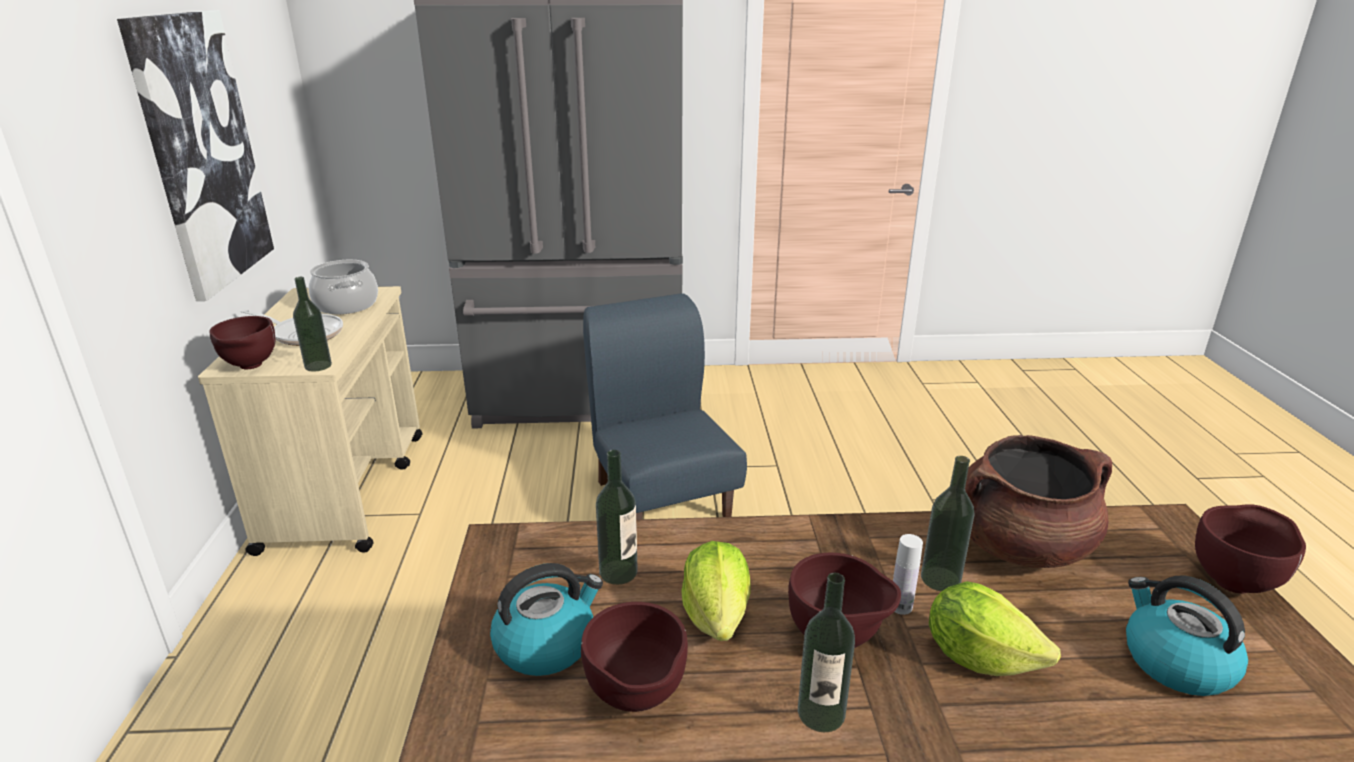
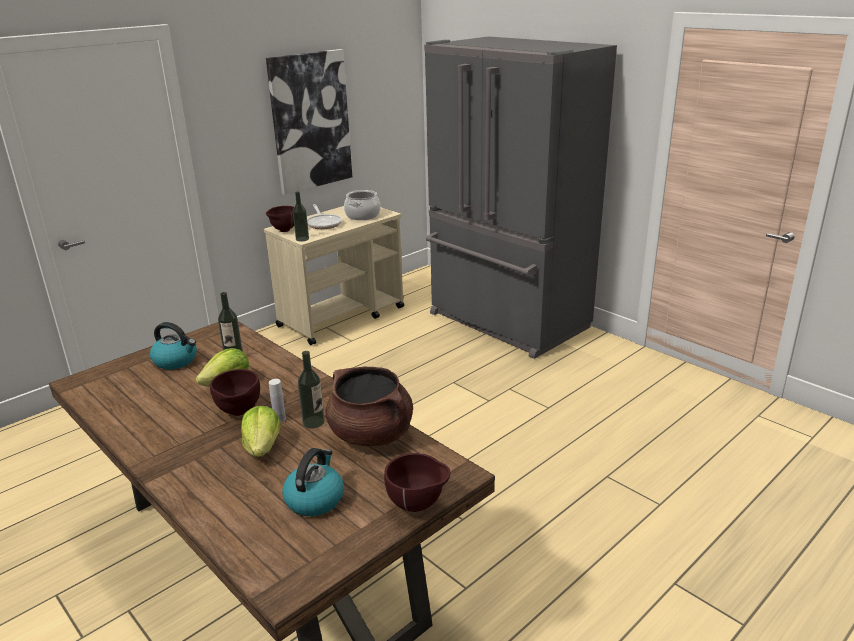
camera: 50 degrees right, 0 degrees up
(637, 700) = (163, 388): brown bowl -> none
(663, 498) = (458, 390): blue chair -> none
(821, 713) = (189, 424): bottle -> none

